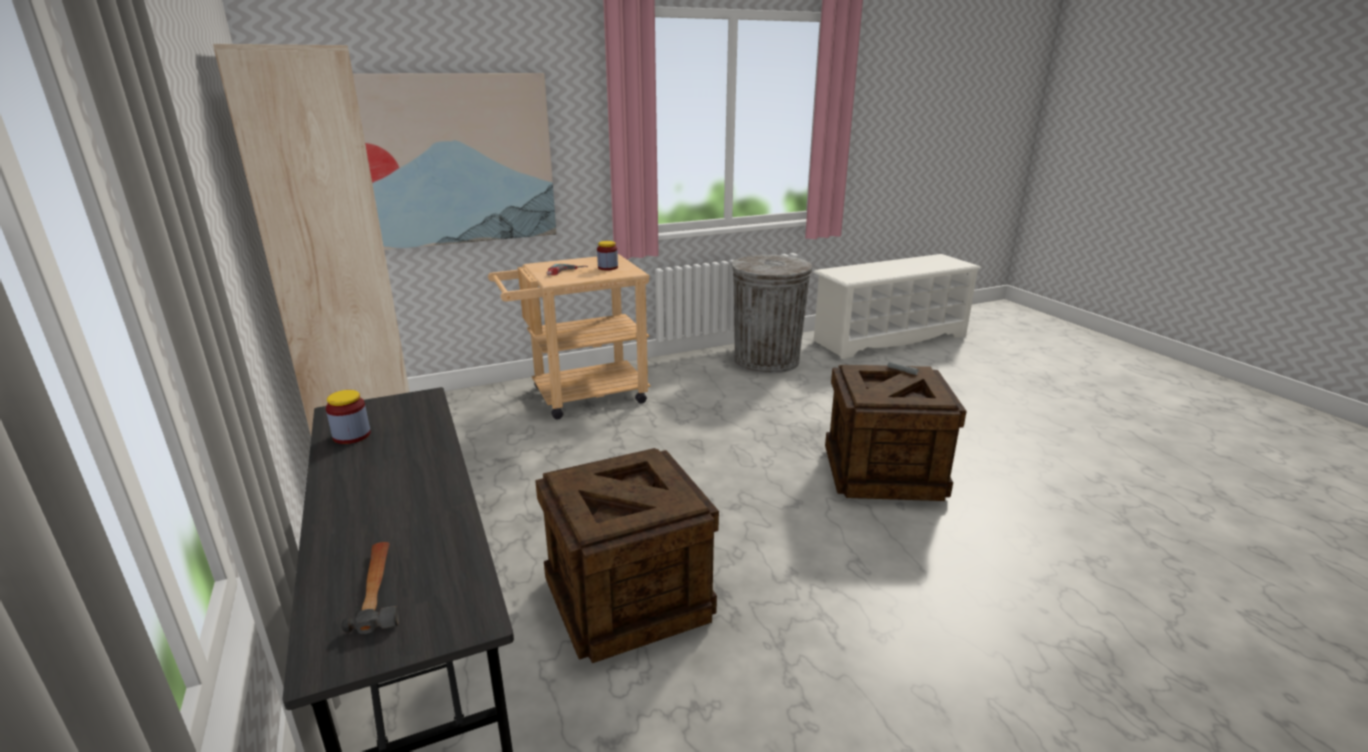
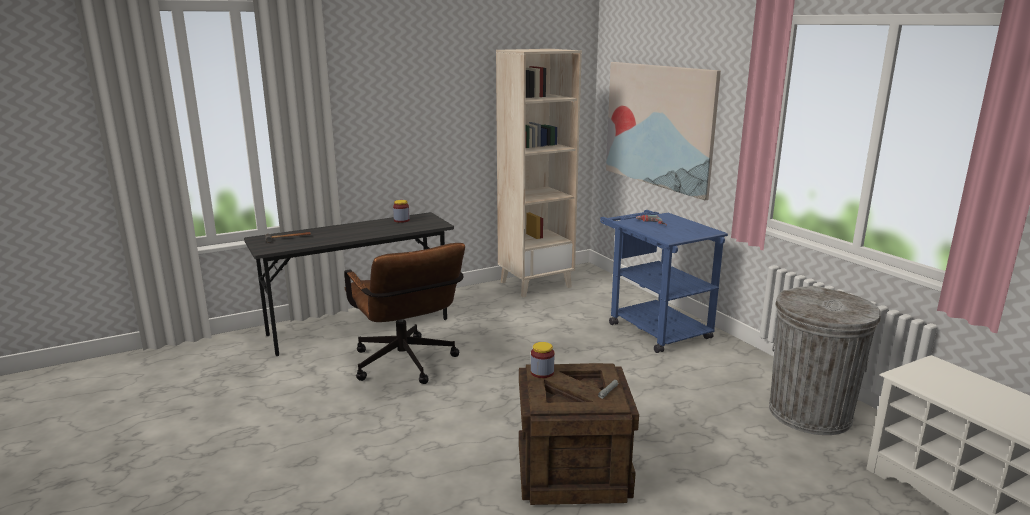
camera: 85 degrees right, 5 degrees down
(579, 396) = (653, 327): beige cart -> blue cart
(608, 268) = (676, 232): jar -> jar (542, 372)
(630, 599) = (407, 366): crate -> brown office chair

